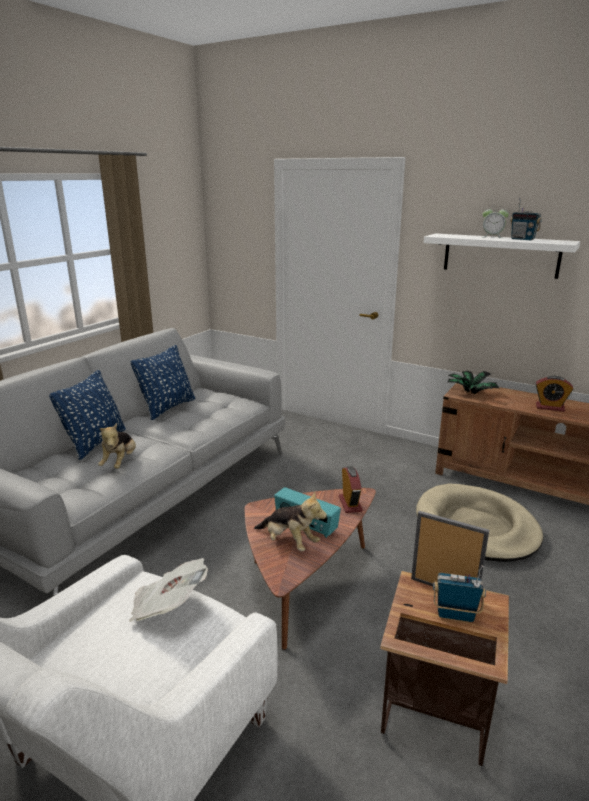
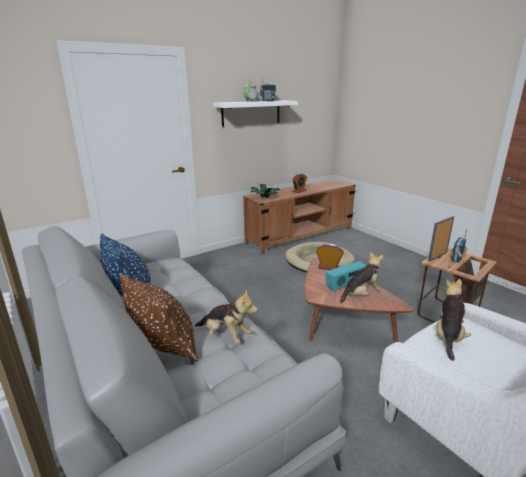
camera: 65 degrees left, 0 degrees up
(95, 443) = (164, 347): blue pillow -> brown pillow
(168, 606) = (448, 336): newspaper -> plush toy

